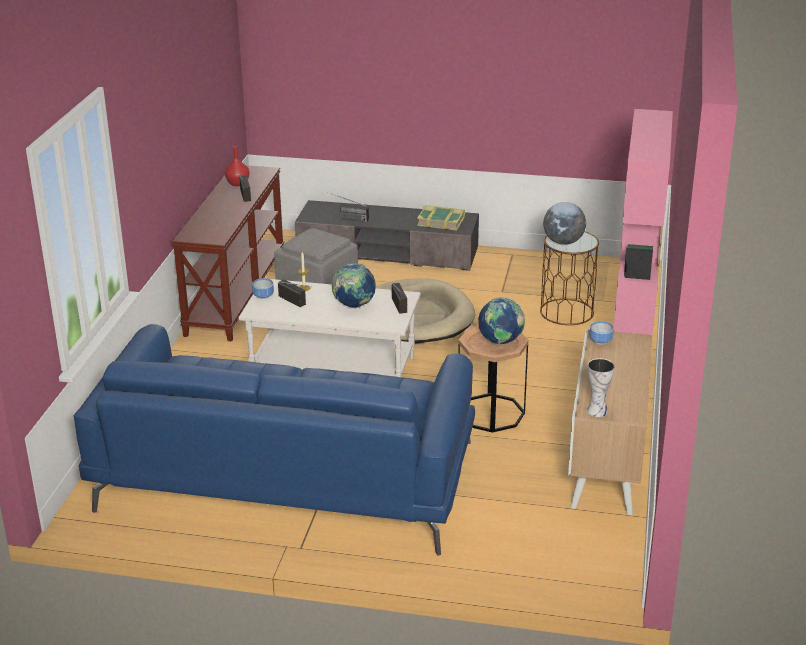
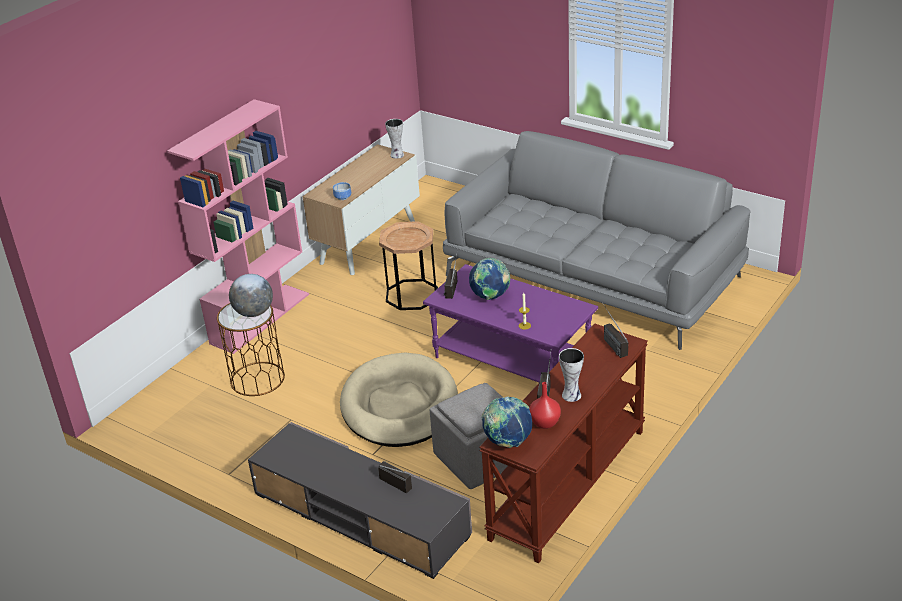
camera: 155 degrees left, 5 degrees up
(224, 200) = (572, 394): none -> vase
(263, 296) = (566, 323): bowl -> none
(284, 476) = (593, 277): blue sofa -> grey sofa
(298, 303) = (538, 309): radio -> radio (610, 342)
(332, 369) = (513, 360): white coffee table -> purple coffee table
(441, 221) = (301, 454): book -> none
(500, 342) = (400, 238): globe -> globe (507, 442)

